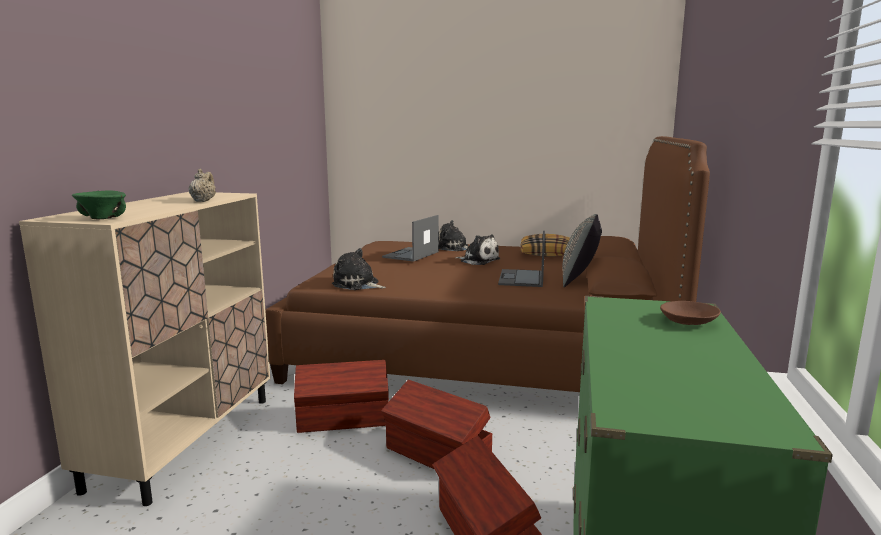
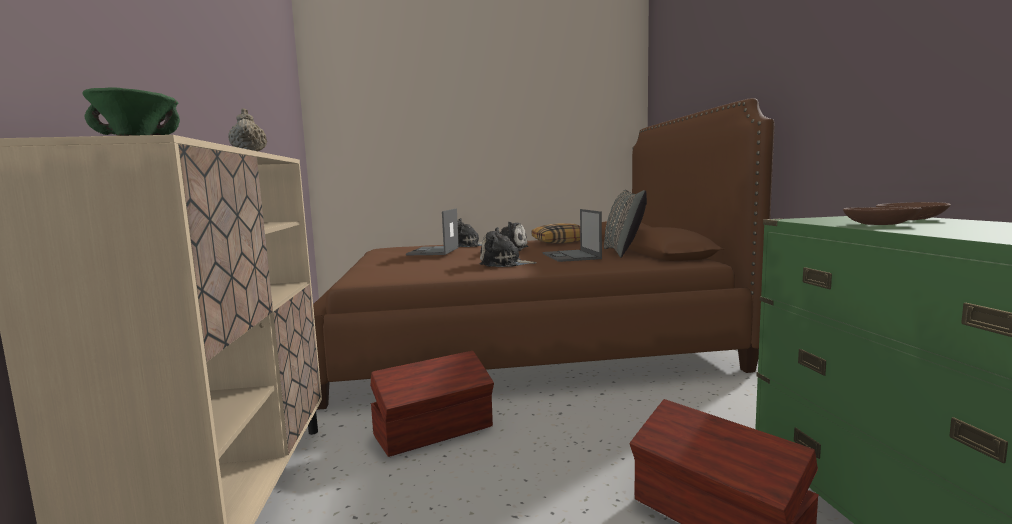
camera: 20 degrees left, 5 degrees down
(357, 285) = (411, 275): plush toy -> plush toy (504, 264)
(437, 455) = (575, 444): brown storage box -> none
(626, 327) = (878, 224): none -> brown bowl

